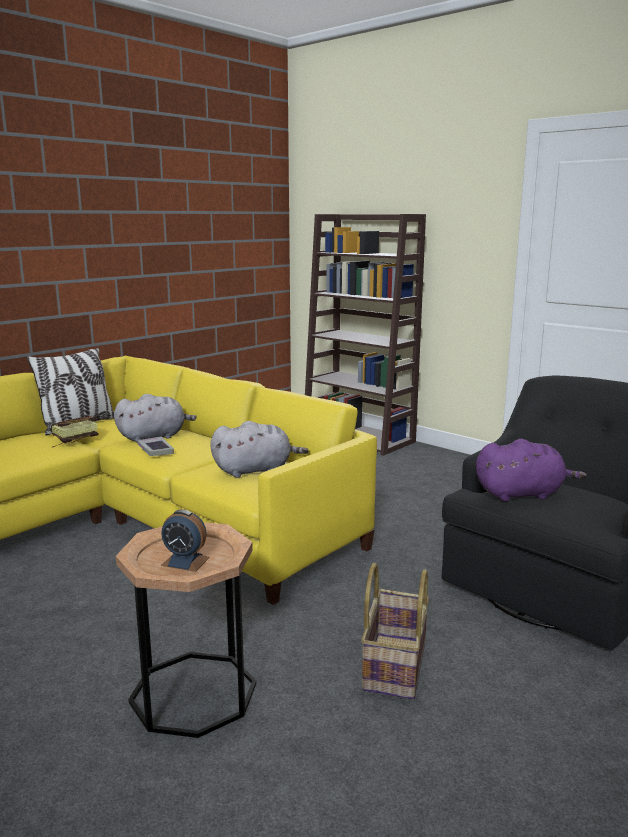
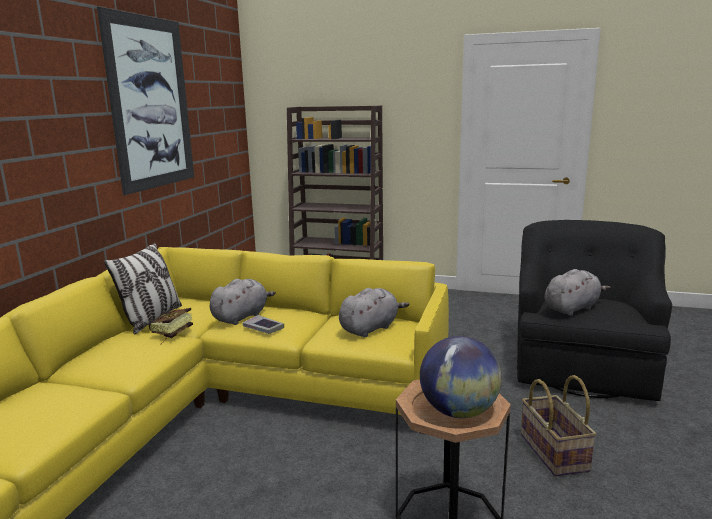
camera: 25 degrees left, 0 degrees up
(140, 204) = (151, 103): none -> picture
(185, 561) = (459, 411): alarm clock -> globe
(522, 494) = (572, 308): purple plush toy -> grey plush toy

